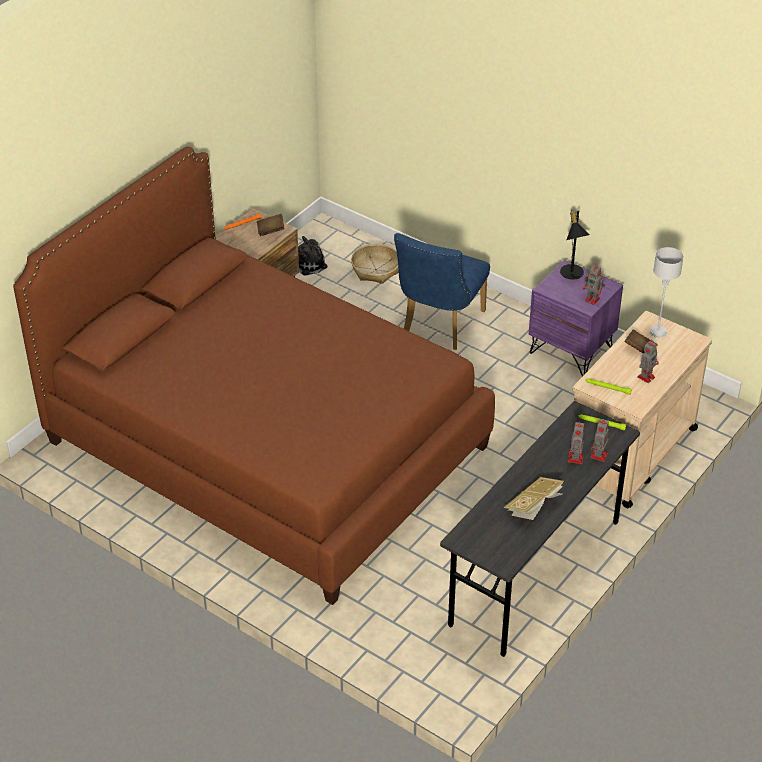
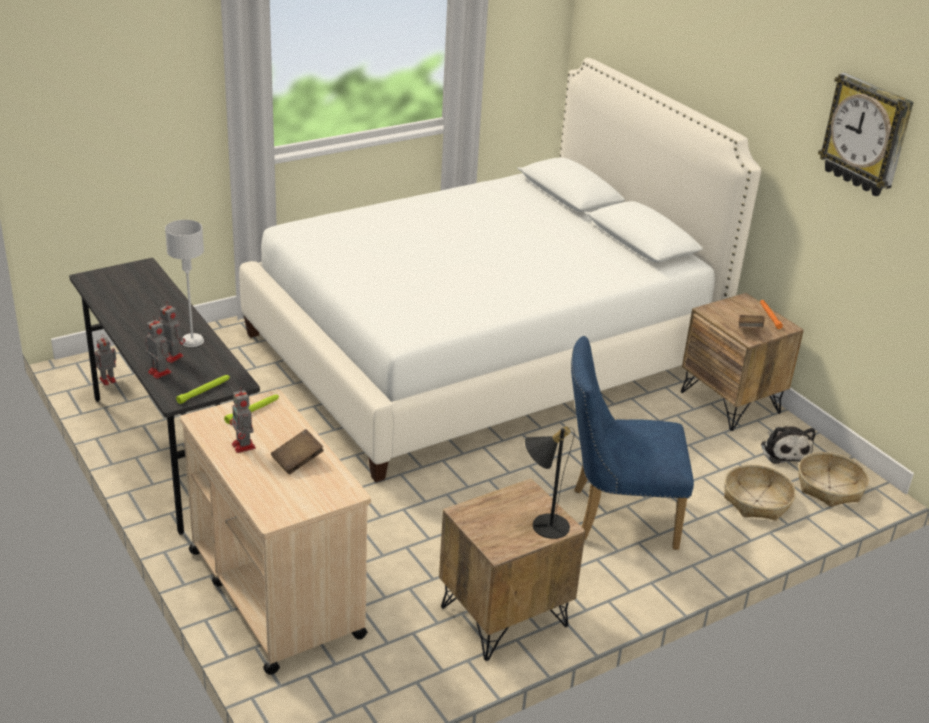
camera: 110 degrees right, 10 degrees down
(243, 60) = (866, 135): none -> wall clock
(266, 443) = (482, 352): brown bed -> white bed
(337, 241) = (829, 487): none -> basket
(439, 326) = (615, 516): blue chair -> blue chair turned 45 degrees counterclockwise
(534, 507) = (135, 313): book -> none
(571, 350) = (504, 617): purple nightstand -> brown nightstand
(593, 300) = (476, 522): toy robot -> toy robot (106, 380)
(657, 332) = (318, 489): grey table lamp -> grey table lamp (192, 341)

